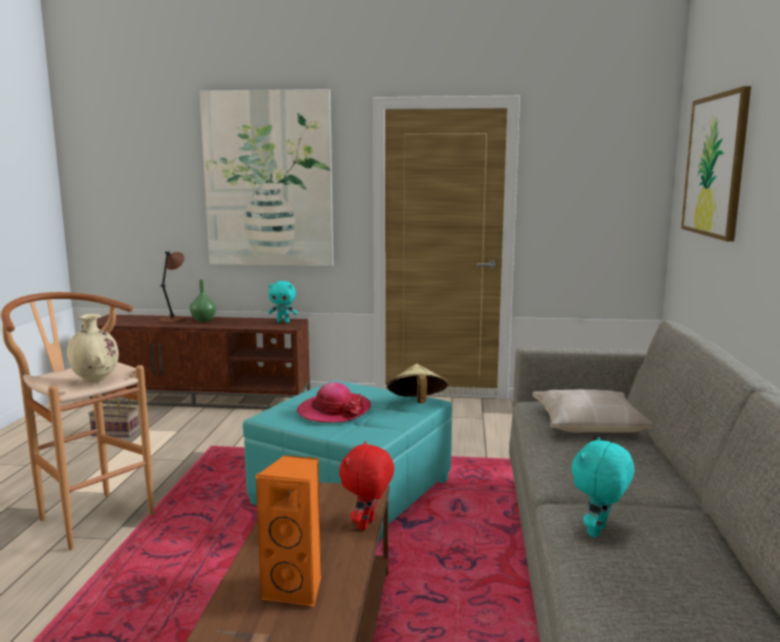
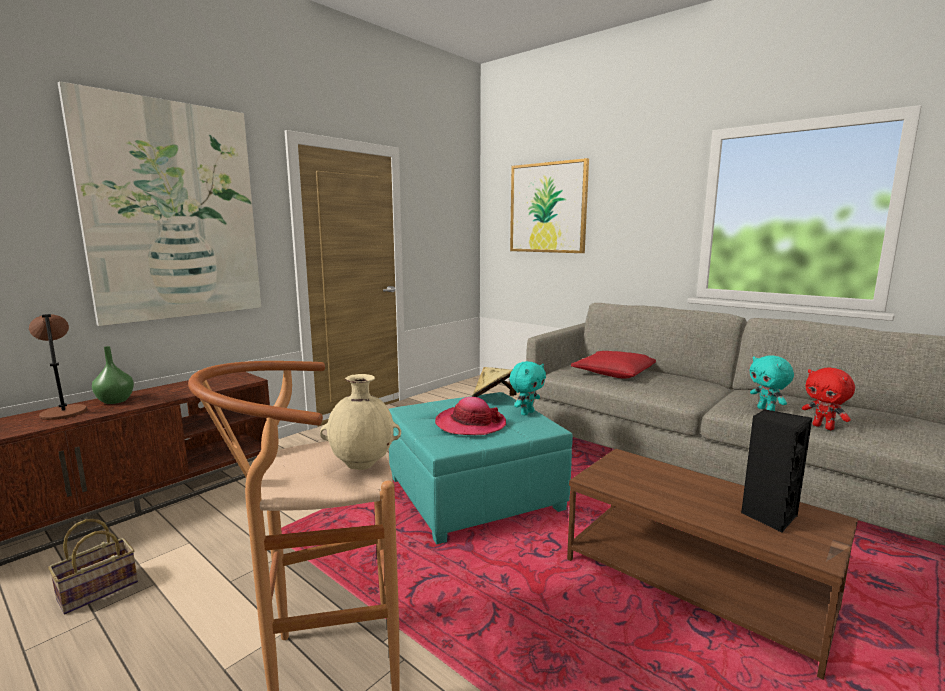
camera: 55 degrees left, 0 degrees up
(283, 322) = (226, 377): turquoise plush toy -> turquoise plush toy (526, 413)
(296, 589) = (768, 516): orange speaker -> black speaker
(367, 525) = (677, 470): red plush toy -> red plush toy (823, 427)
(588, 423) = (613, 372): beige pillow -> red pillow

